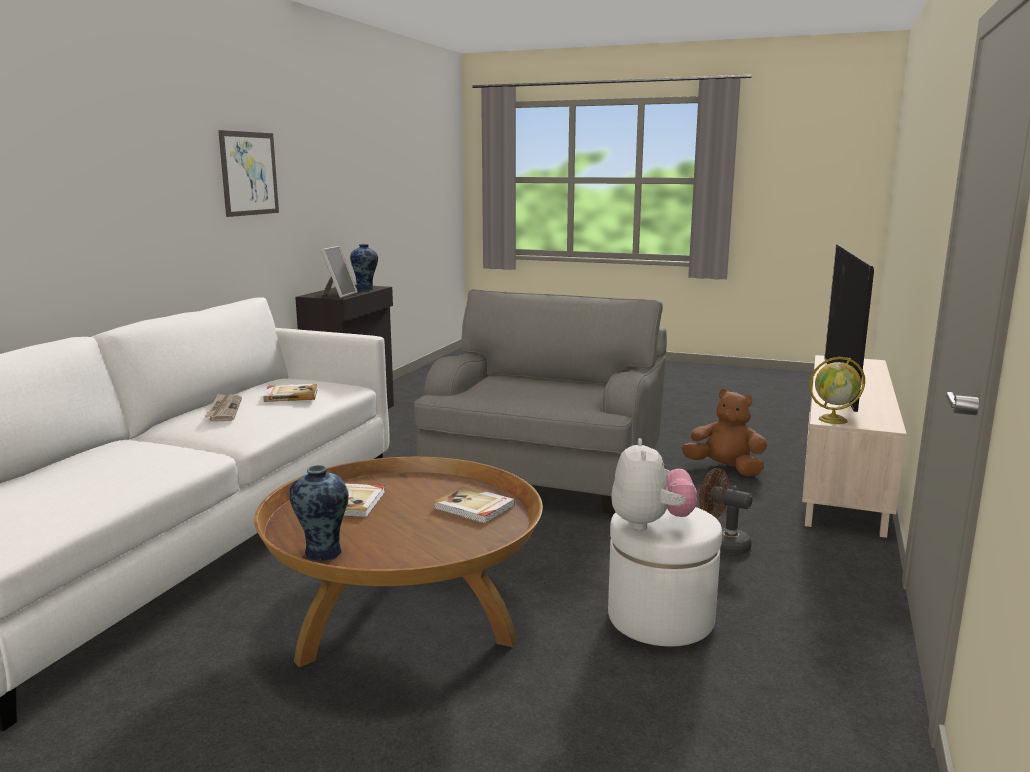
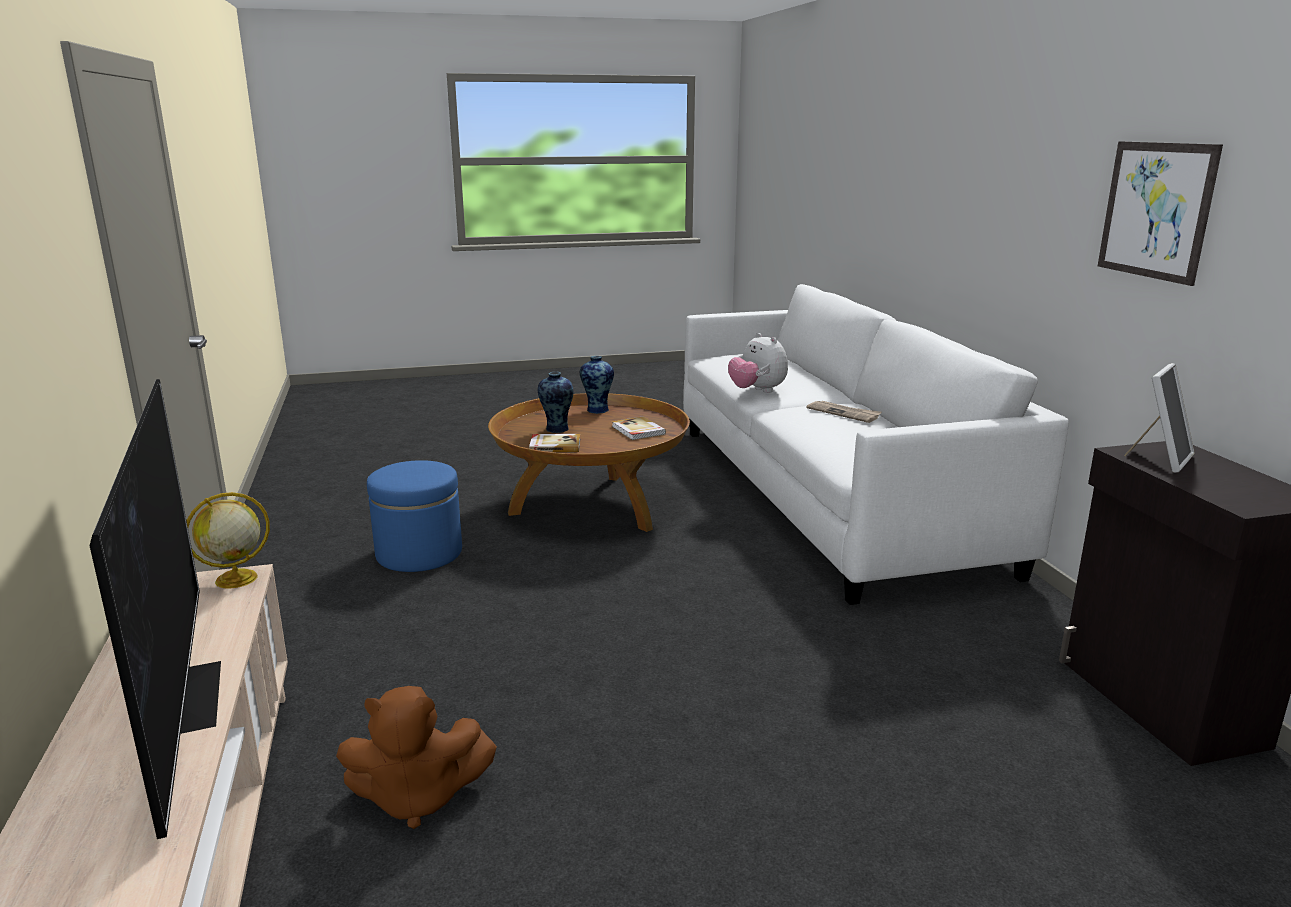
camera: 145 degrees right, 5 degrees up
(290, 395) = (846, 435): book -> none
(339, 295) = (1159, 459): picture frame -> picture frame turned 120 degrees counterclockwise
(365, 289) = (1215, 489): vase -> vase (556, 429)
(545, 471) = (680, 680): grey armchair -> none
(650, 524) = (421, 466): plush toy -> plush toy (757, 391)
(660, 618) = (419, 553): white ottoman -> blue ottoman
(722, 544) = (386, 635): brown fan -> none

